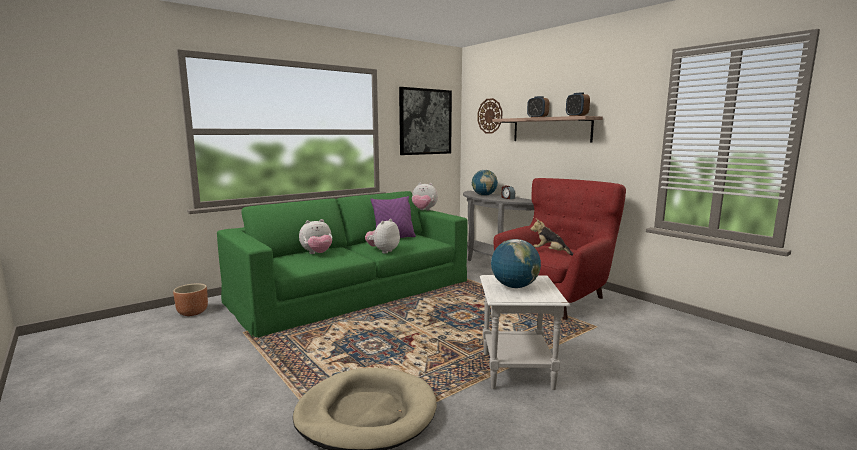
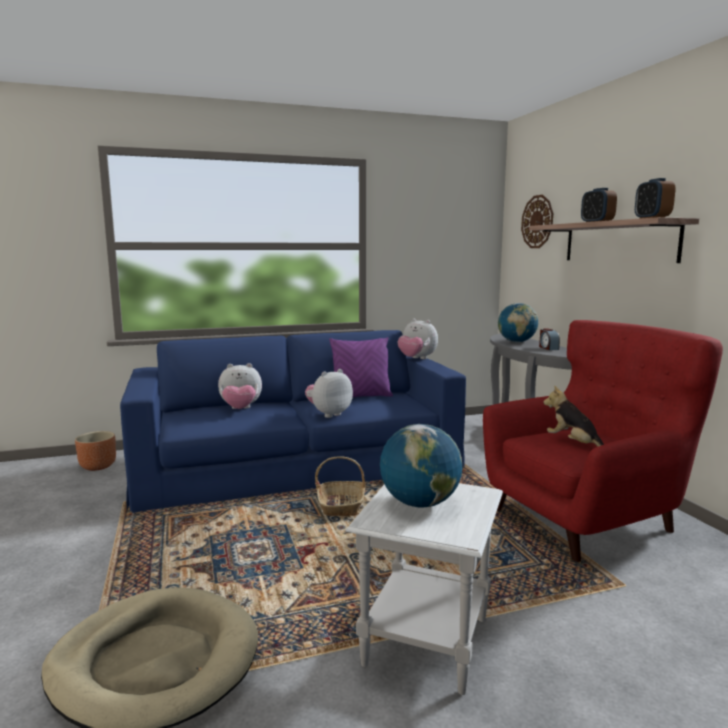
camera: 20 degrees right, 0 degrees up
(353, 290) = (297, 462): green sofa -> blue sofa
(407, 311) = (341, 505): none -> basket
(425, 122) = (442, 231): picture -> none

